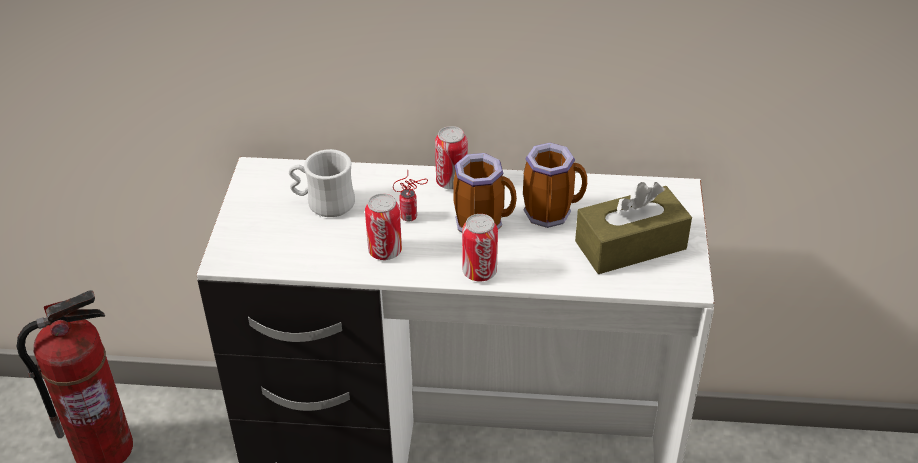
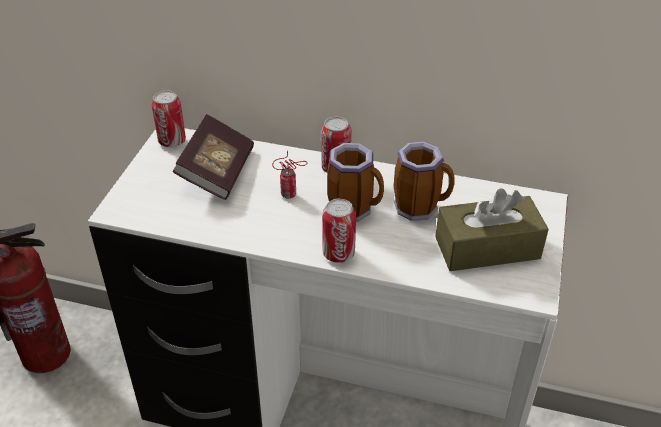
camera: 10 degrees right, 0 degrees up
(323, 203) = (217, 172): white mug -> book
(385, 251) = (258, 222): can -> can (172, 141)

